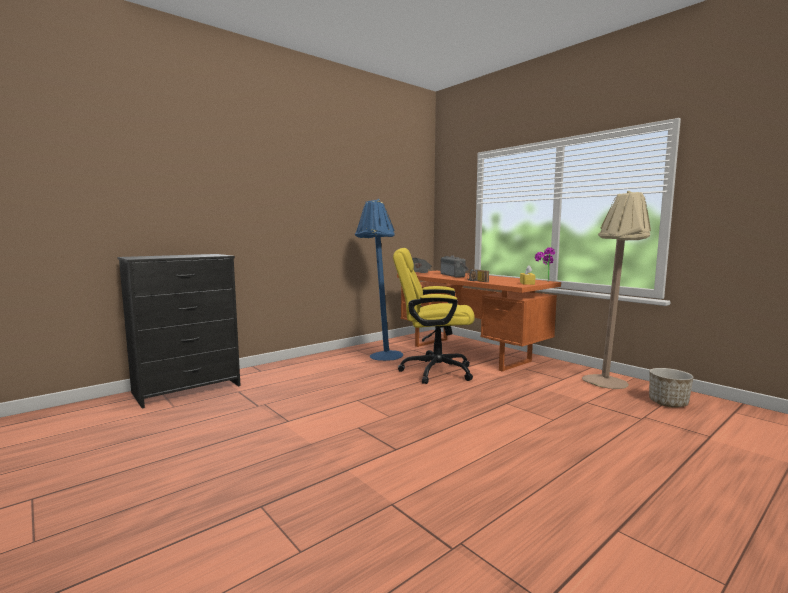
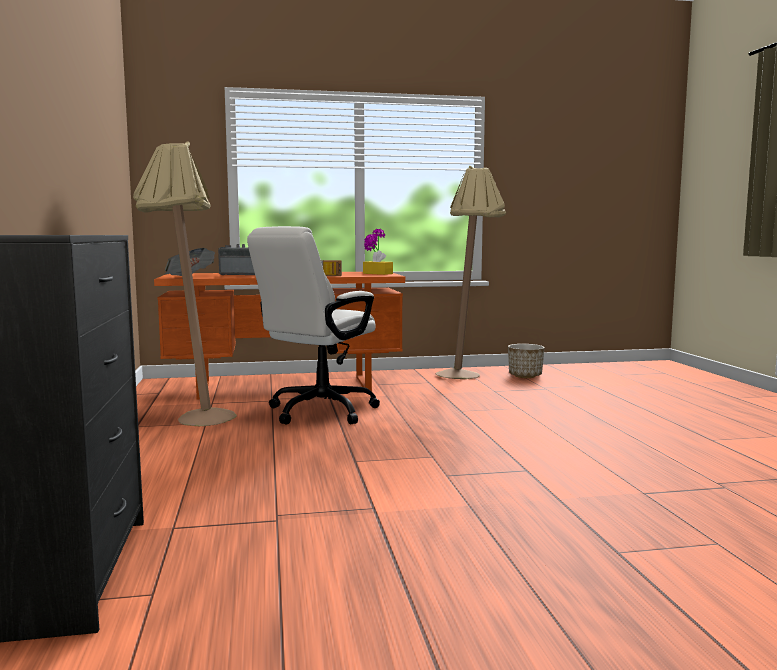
camera: 60 degrees left, 0 degrees up
(380, 355) = (192, 420): blue floor lamp -> beige floor lamp
(432, 372) = (318, 413): yellow office chair -> white office chair

